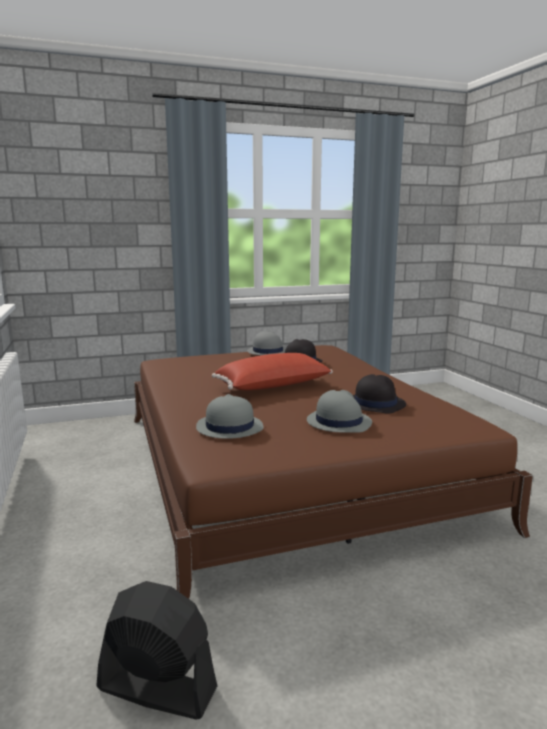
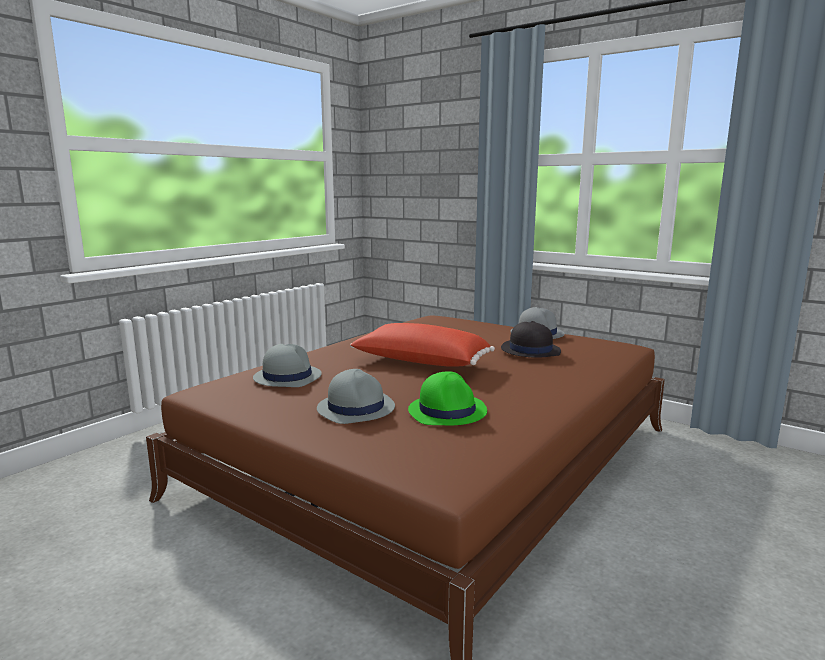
camera: 55 degrees right, 0 degrees up
(156, 688) = (66, 524): black fan -> none
(375, 403) = (447, 411): black hat -> green hat

